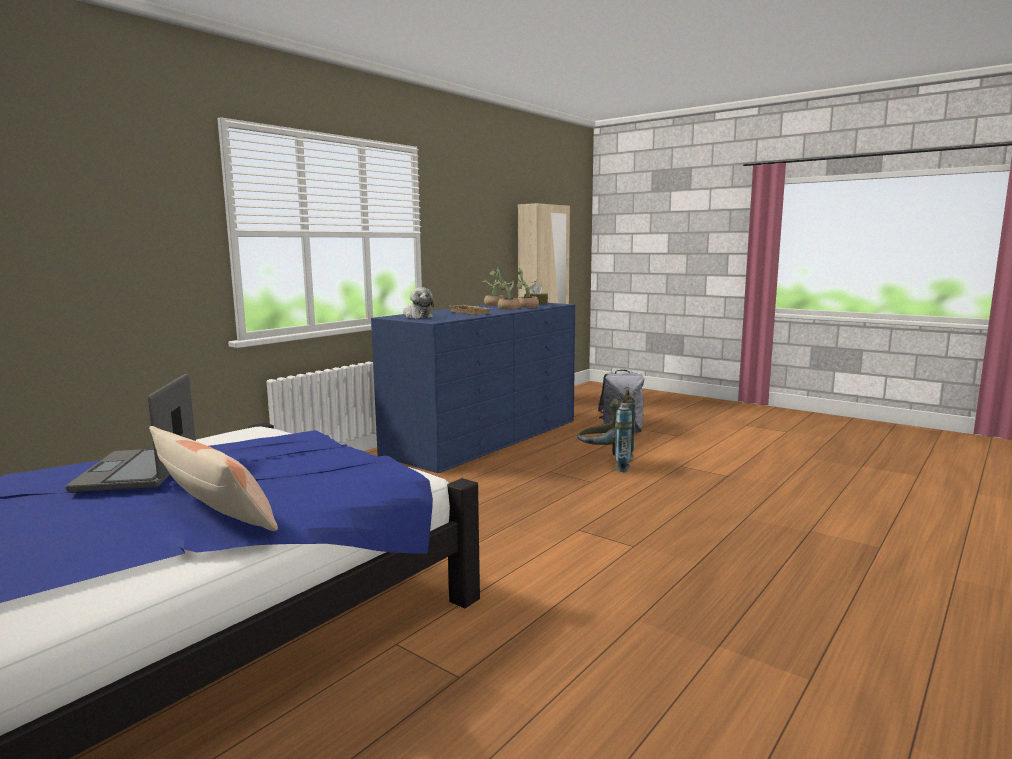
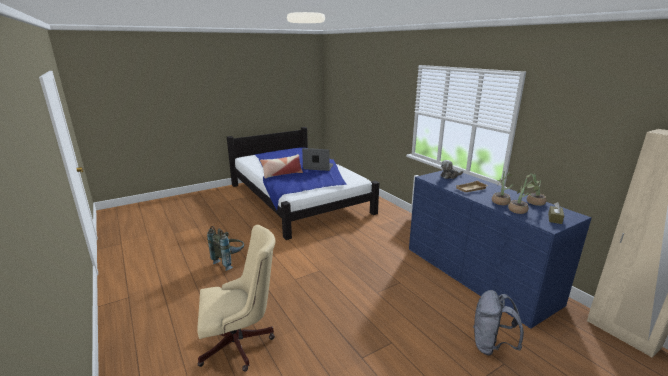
camera: 110 degrees right, 10 degrees up
(606, 464) = (406, 308): grey backpack -> grey backpack (229, 261)
(840, 548) = (241, 343): none -> beige office chair

